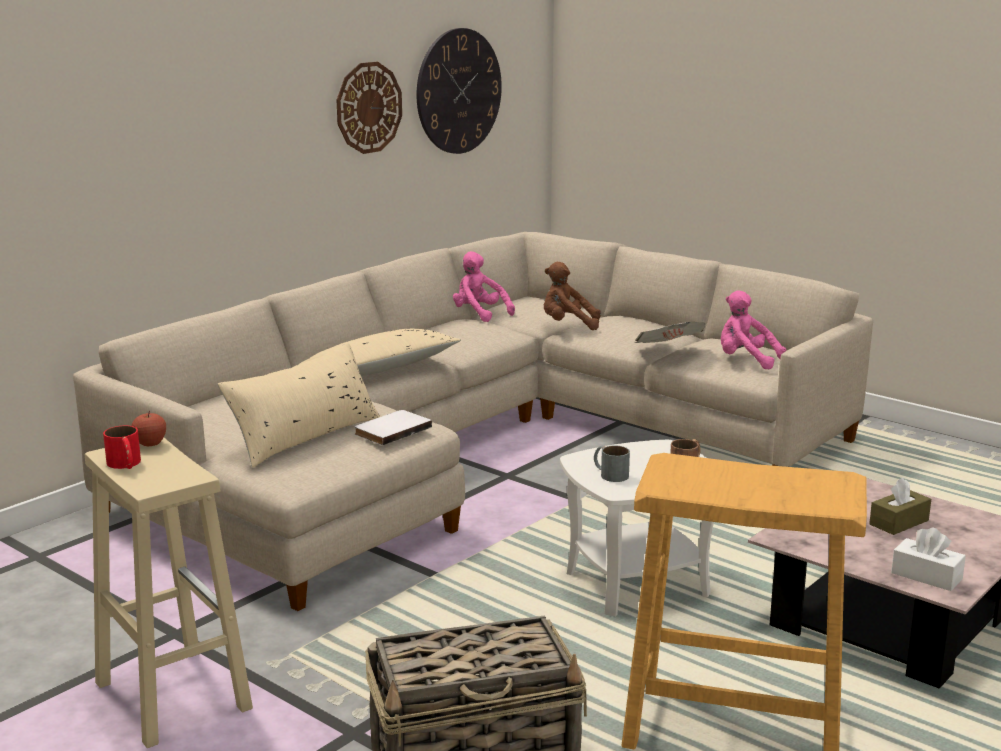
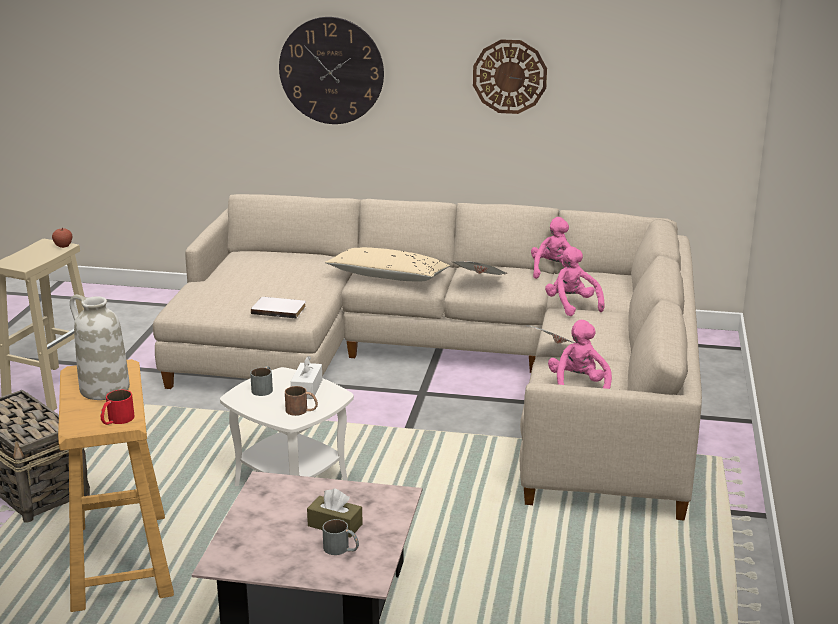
camera: 60 degrees right, 5 degrees up
(125, 465) = (31, 250): red mug -> red mug (116, 420)
(305, 437) = (243, 291): beige pillow -> none
(459, 91) = (623, 77): wall clock -> wall clock (331, 71)
(467, 340) = (480, 283): none -> newspaper
(568, 325) = (572, 305): brown plush toy -> pink plush toy
(734, 479) = (103, 389): none -> white vase
(926, 576) = (241, 550): white tissue box -> white tissue box (307, 388)
(949, 529) = (341, 549): none -> grey mug

